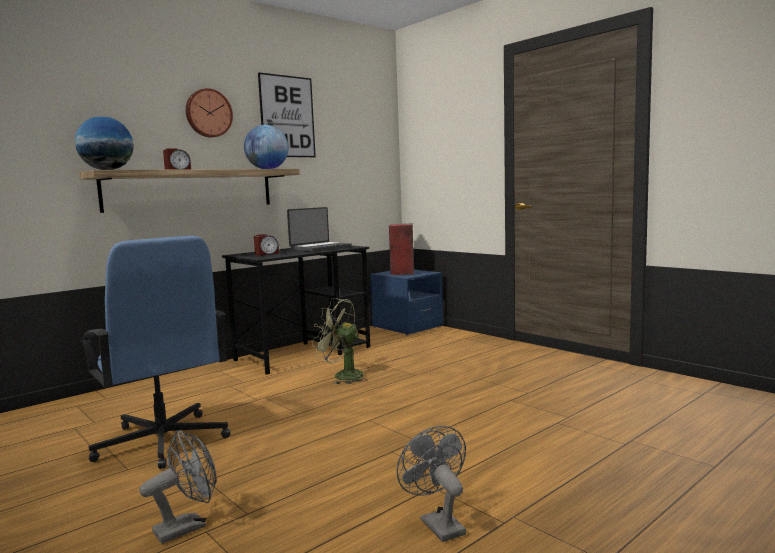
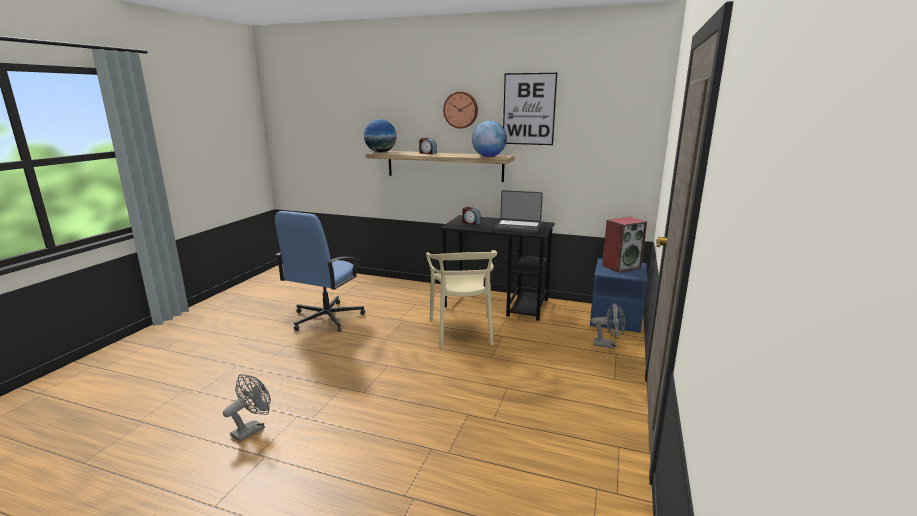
camera: 60 degrees right, 10 degrees up
(187, 526) = (240, 359): grey fan -> grey fan (608, 345)
(342, 376) = (462, 331): green fan -> beige chair

